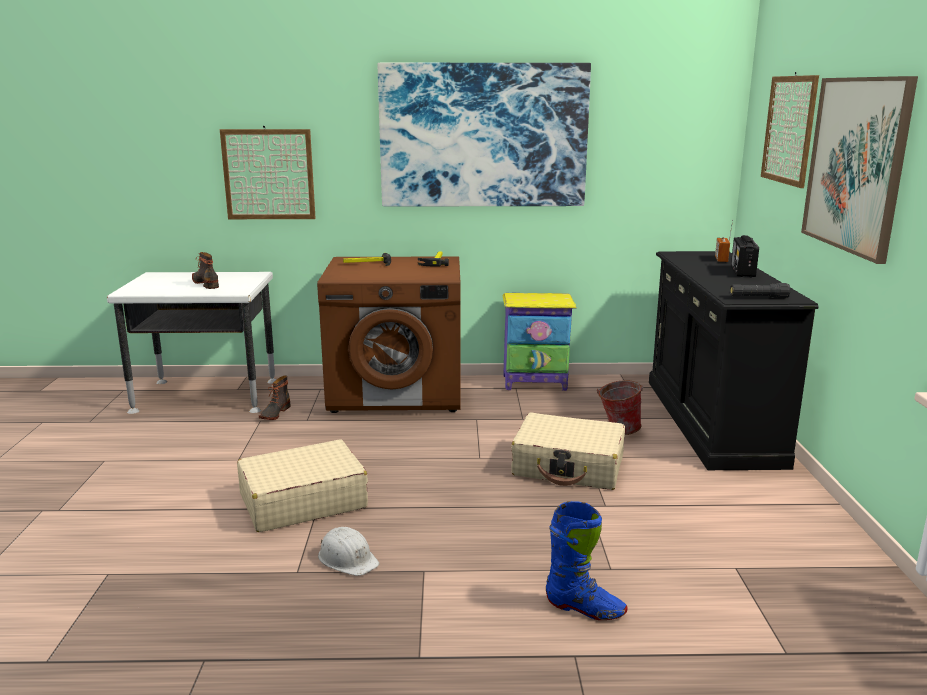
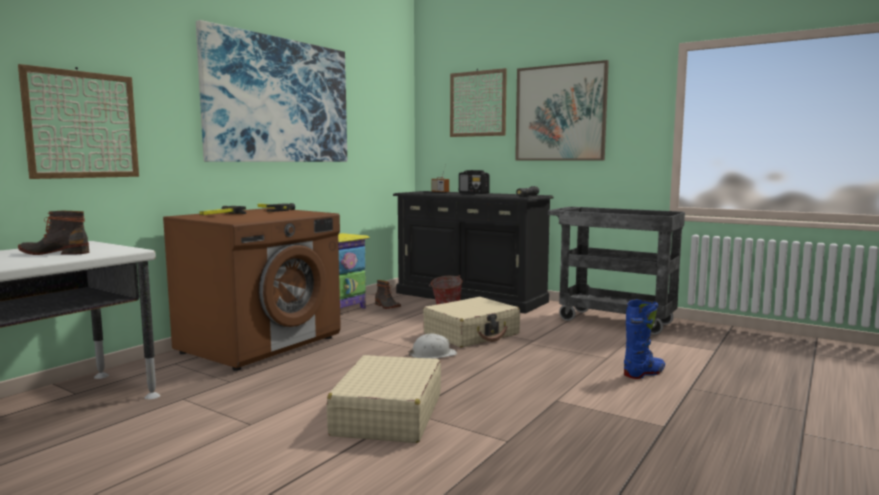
camera: 55 degrees left, 10 degrees down
(274, 413) = (181, 390): boot -> boot (386, 306)
(347, 559) = (509, 419): white hard hat -> white hard hat (433, 354)
(781, 535) = (610, 321): none -> black cart

